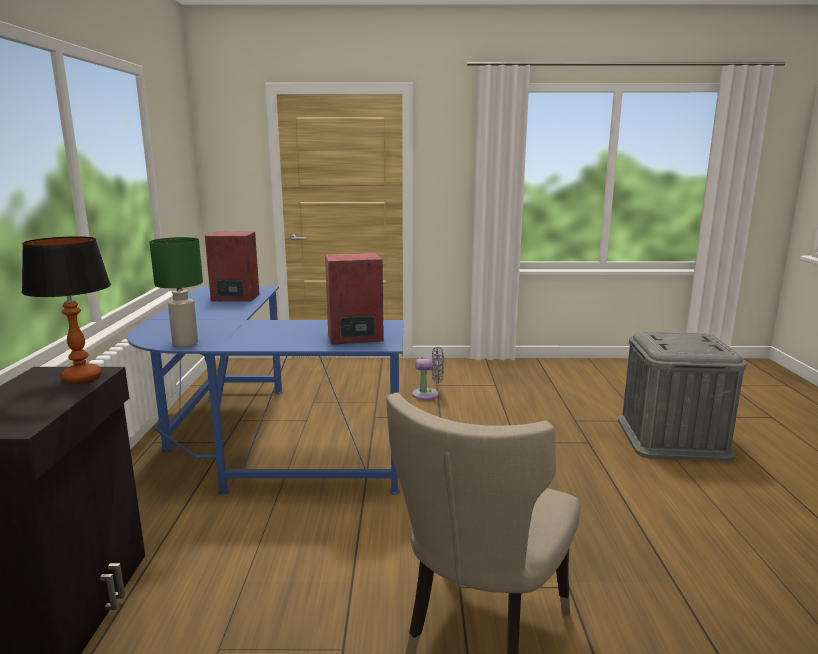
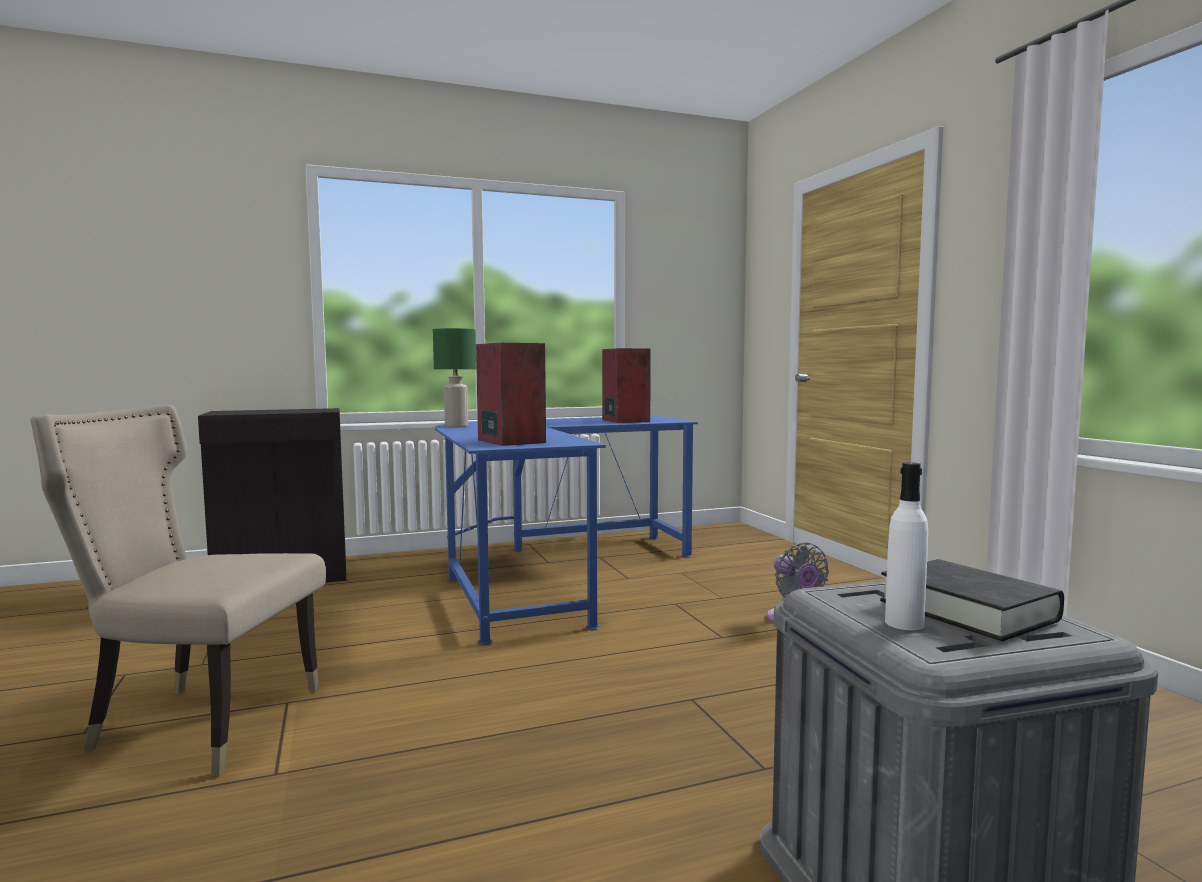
camera: 70 degrees right, 10 degrees down
(82, 377) = (312, 411): table lamp -> none
(684, 339) = (967, 610): none -> black book
(699, 348) = (904, 623): none -> white bottle

